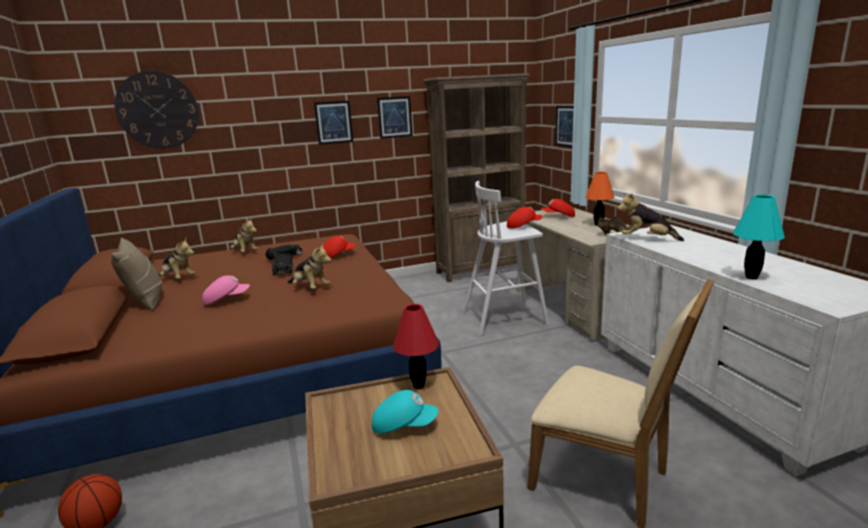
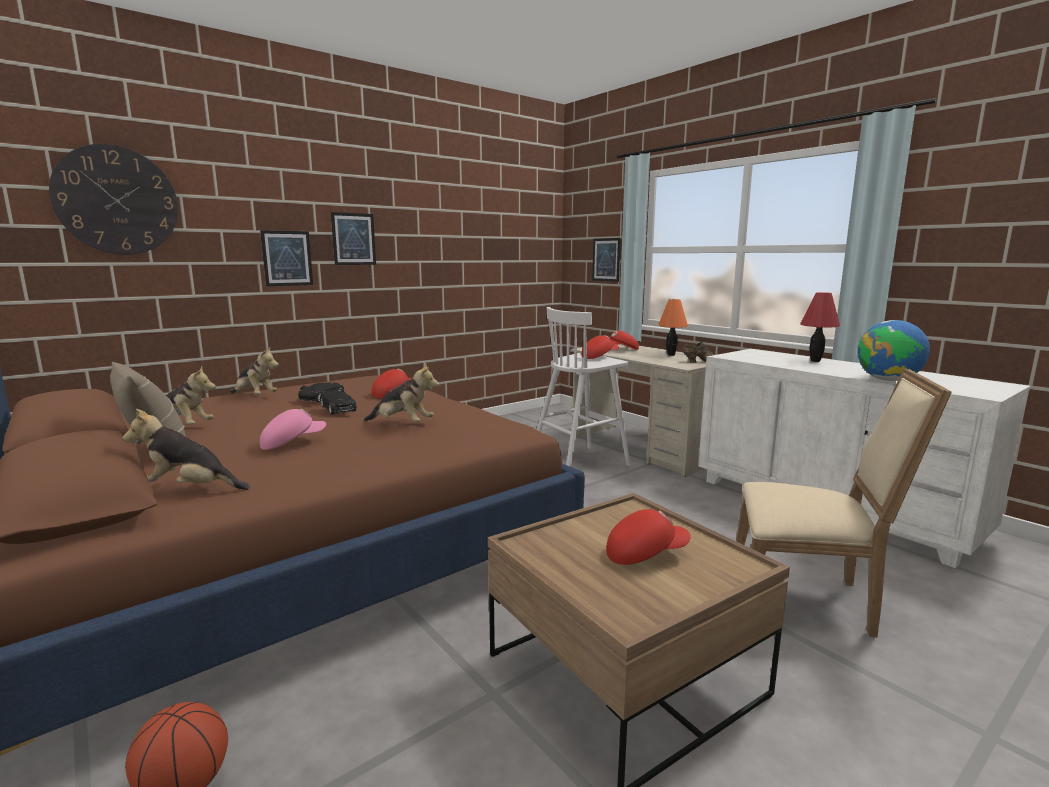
camera: 20 degrees left, 5 degrees down
(395, 117) = (423, 239): picture -> picture (287, 258)
(404, 425) = (645, 554): turquoise cap -> red cap
(418, 385) = (616, 514): red table lamp -> red table lamp (814, 361)
(481, 270) = (515, 420): brown bookcase -> none
(647, 239) = (752, 359): plush toy -> plush toy (190, 489)
(752, 277) = (888, 380): turquoise table lamp -> globe

